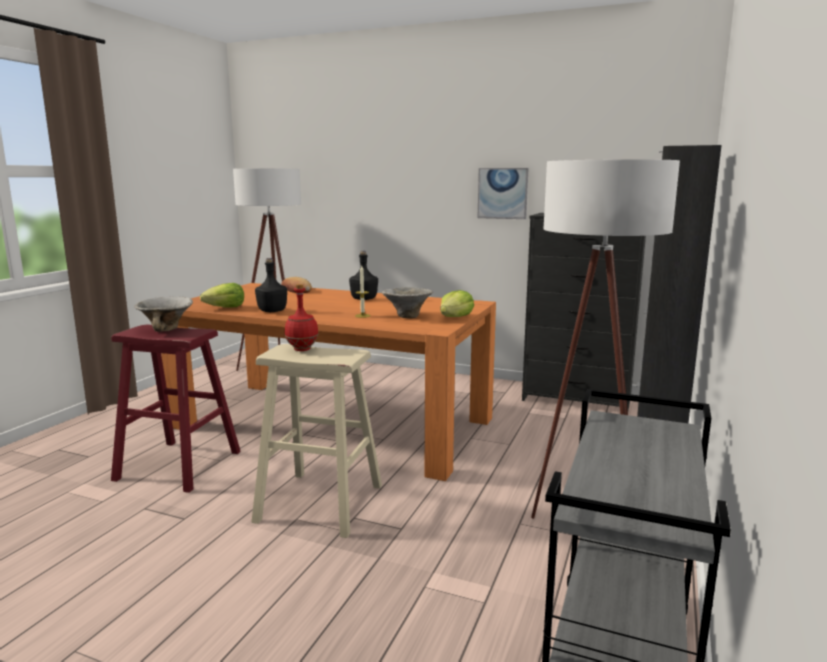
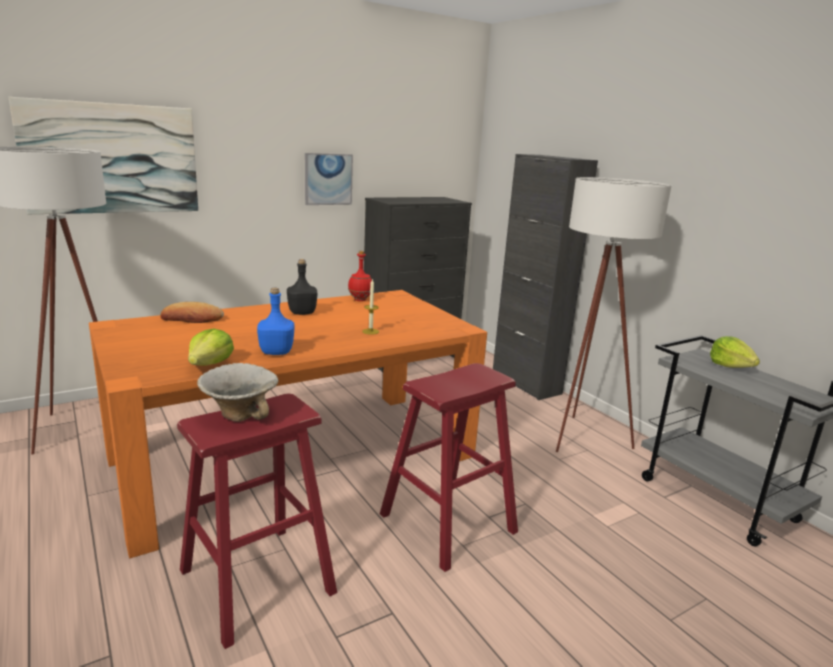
camera: 55 degrees left, 5 degrees up
(272, 311) = (276, 351): black bottle -> blue bottle
(302, 349) = (442, 381): red bottle -> red bottle (360, 300)
(320, 503) = (447, 523): beige stool -> red stool
(333, 177) = (112, 158): none -> picture
(406, 316) = (401, 322): bowl -> none
(455, 317) = (433, 313): lettuce -> lettuce (730, 366)

